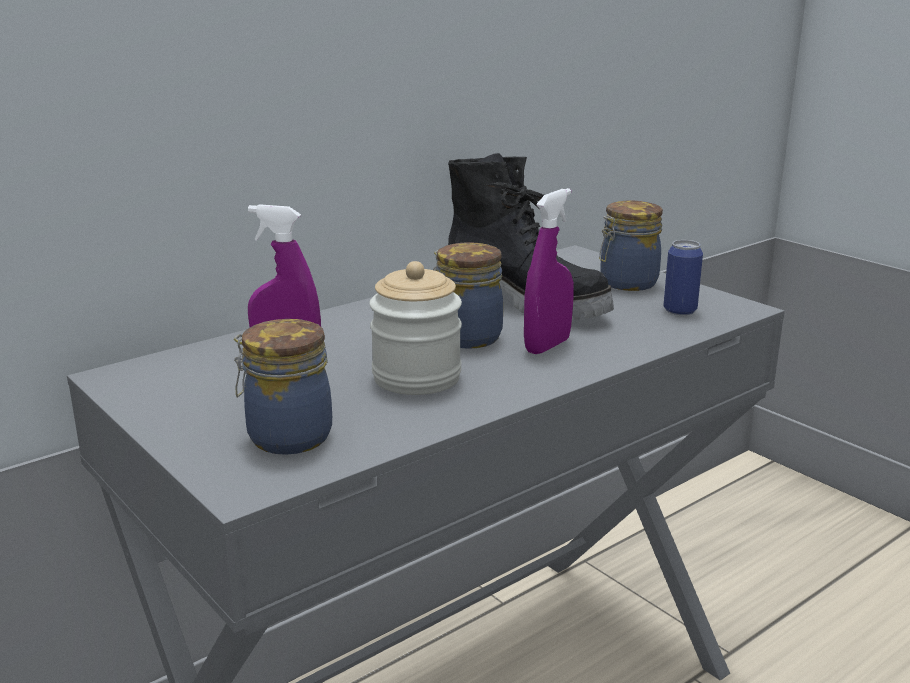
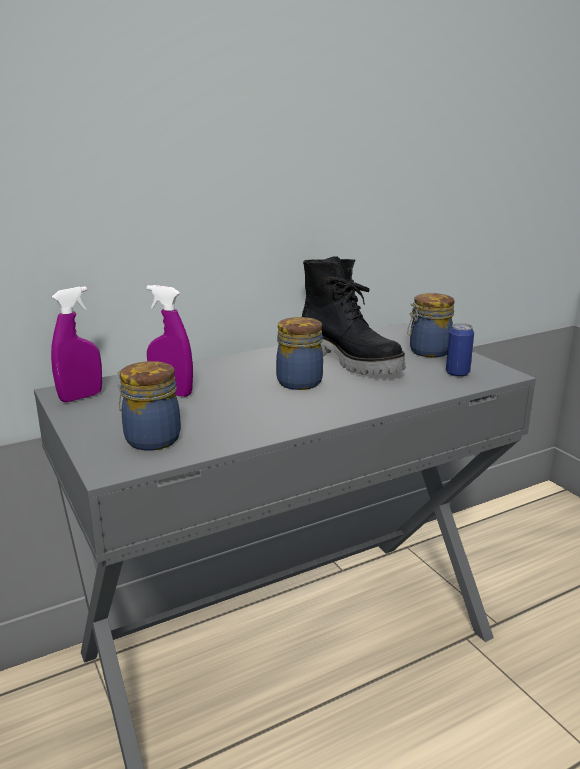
camera: 10 degrees right, 0 degrees up
(416, 378) = (252, 407): jar -> none
(547, 346) = (351, 392): purple spray bottle -> purple spray bottle (81, 397)

